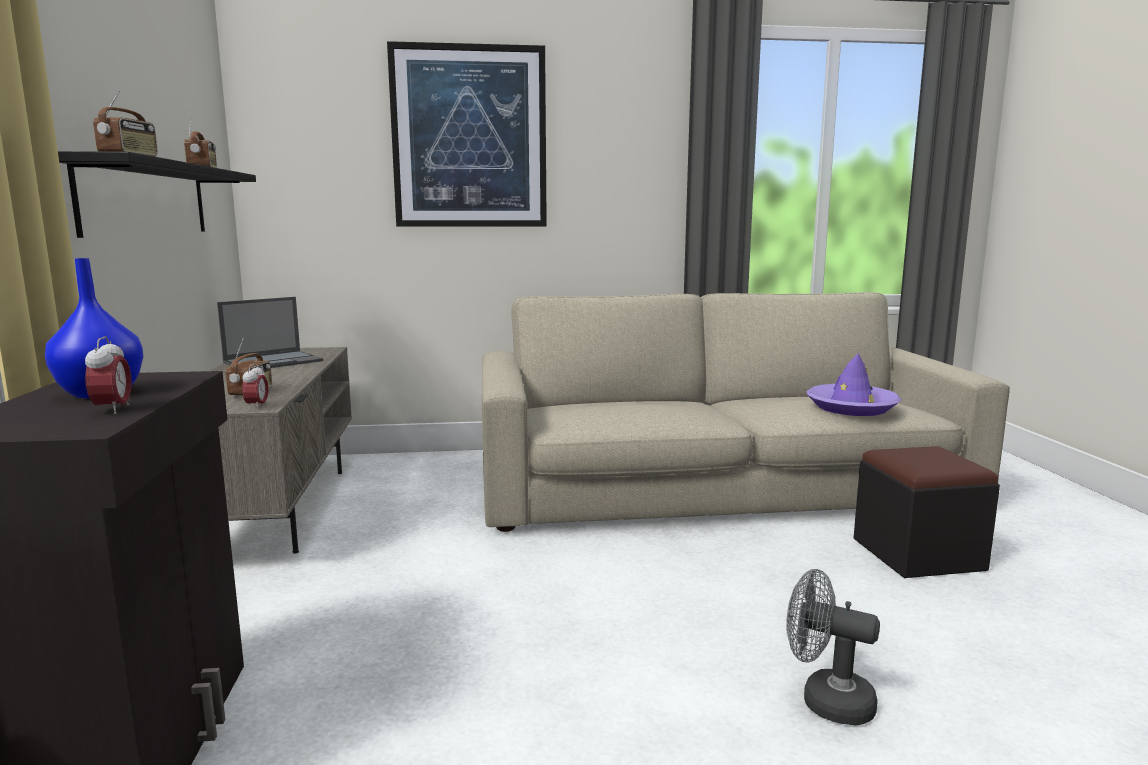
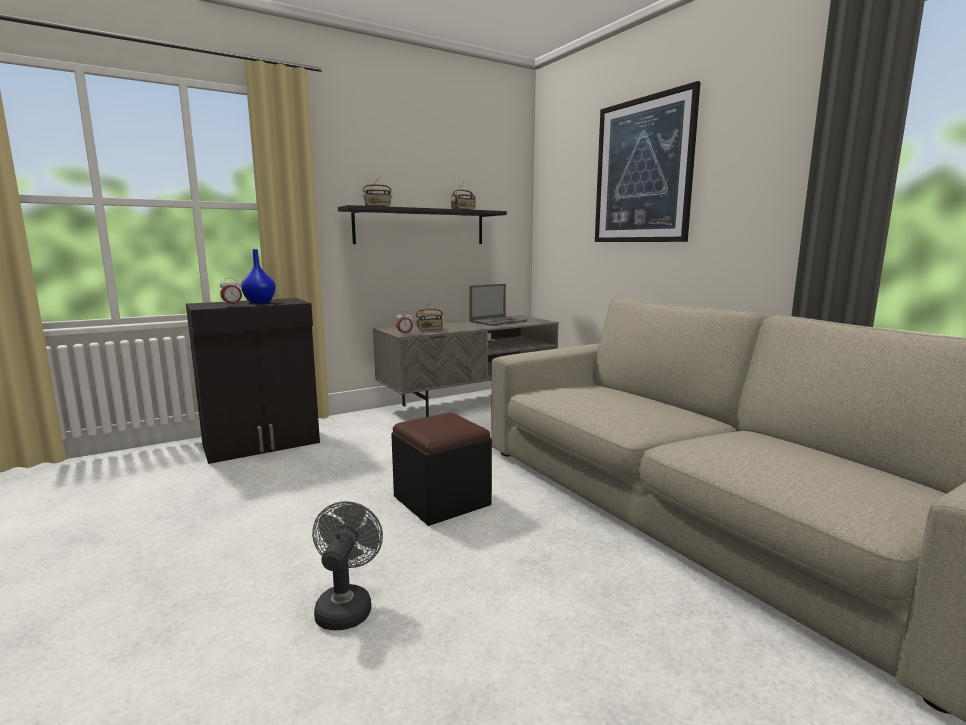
camera: 65 degrees right, 0 degrees up
(274, 361) = (498, 321): laptop -> laptop turned 60 degrees counterclockwise
(851, 407) = (780, 470): purple hat -> none
(917, 554) = (684, 651): black ottoman -> black ottoman (442, 501)

